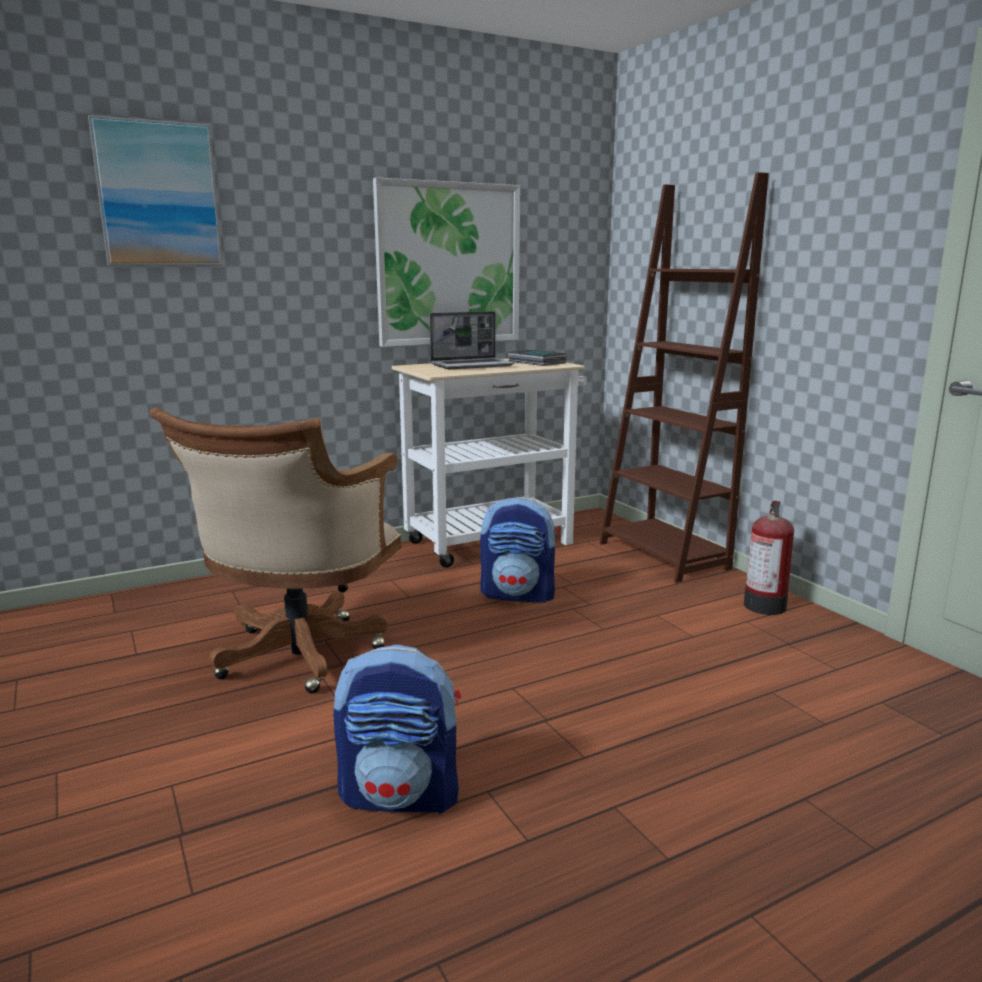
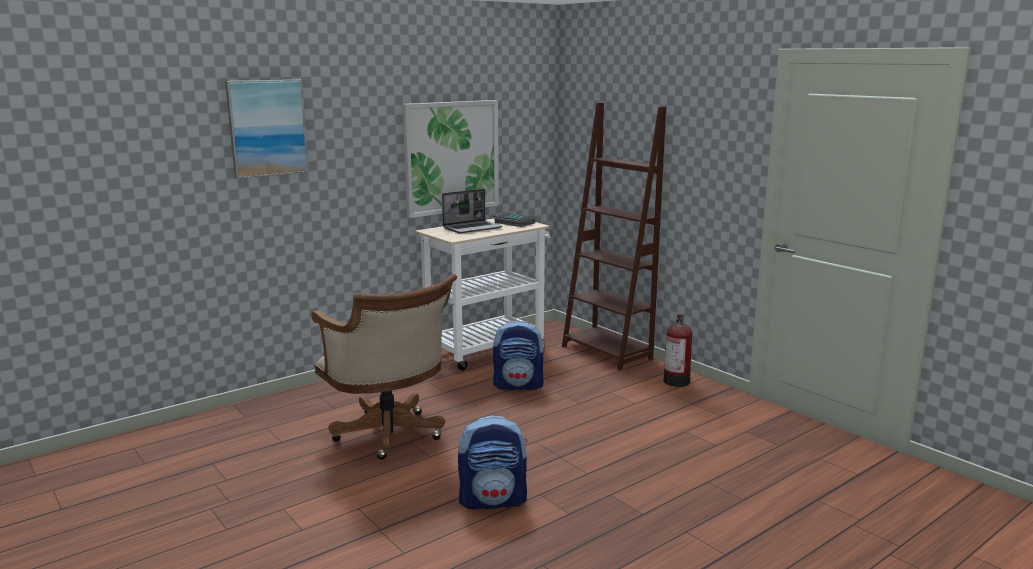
camera: 10 degrees left, 0 degrees up
(296, 658) = (391, 435): office chair -> office chair turned 45 degrees counterclockwise

